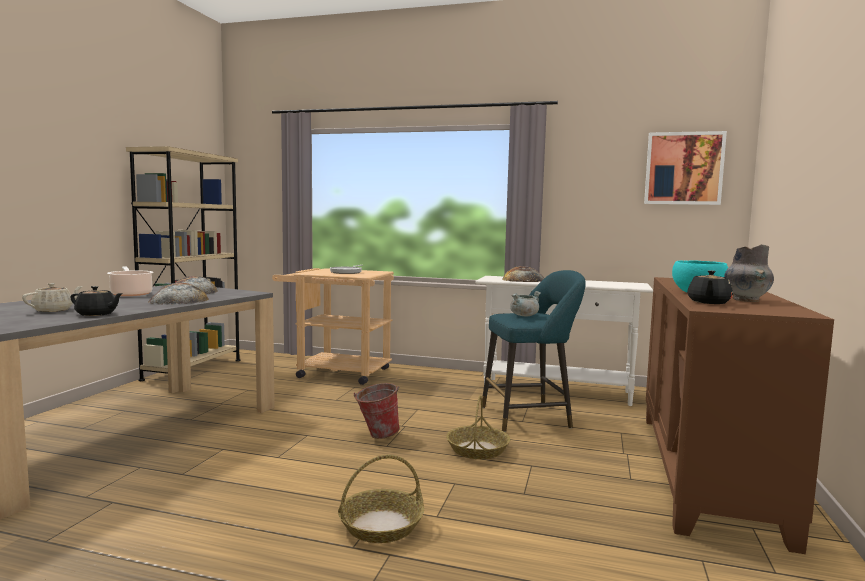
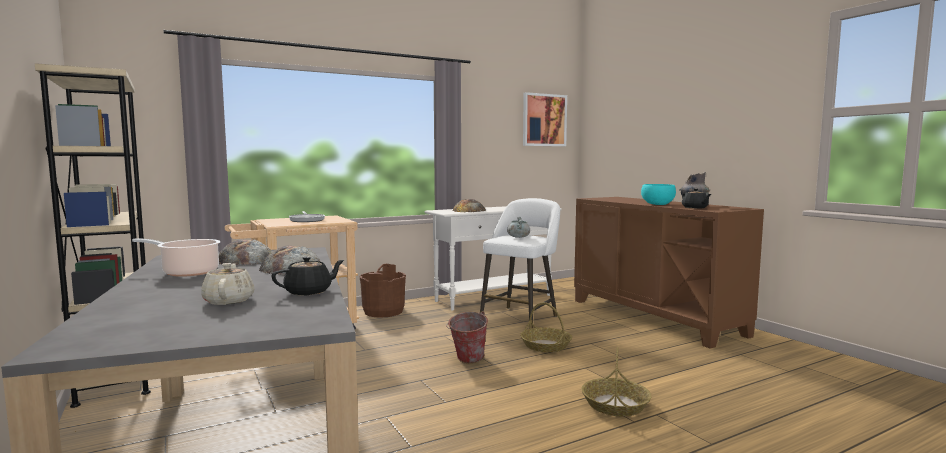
camera: 45 degrees left, 0 degrees up
(426, 376) = (383, 312): none -> brown bucket
(530, 417) = (521, 318): turquoise stool -> white stool

